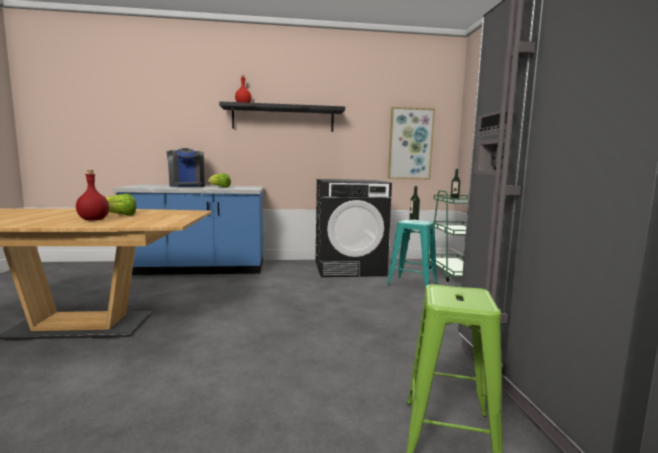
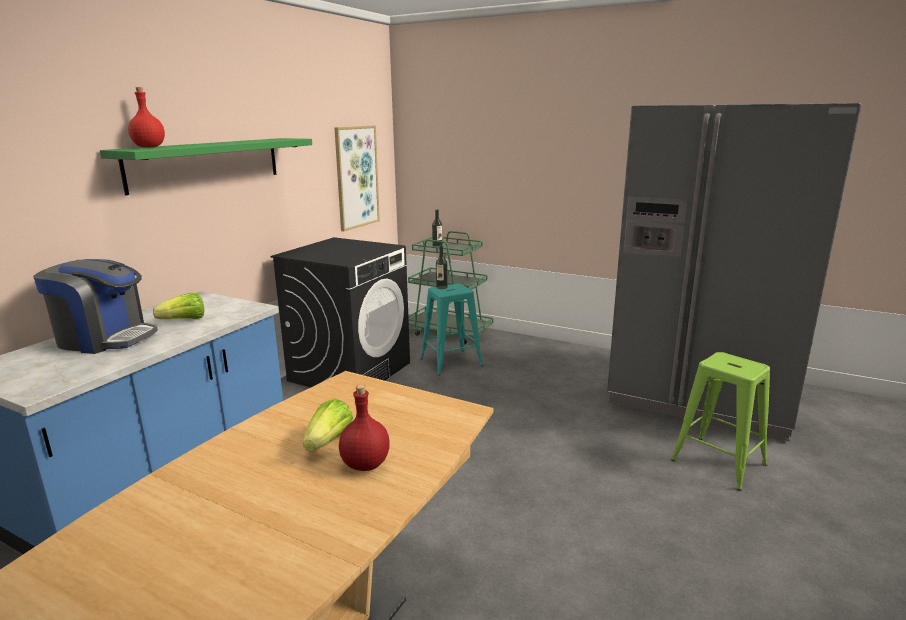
camera: 55 degrees left, 10 degrees up
(283, 119) = (207, 163): black shelf -> green shelf

